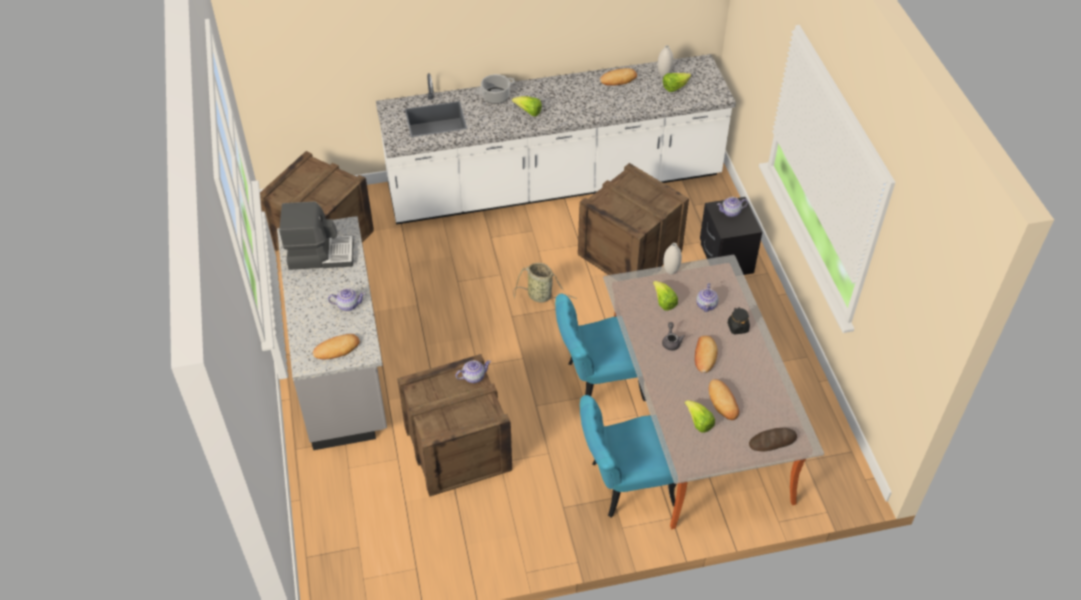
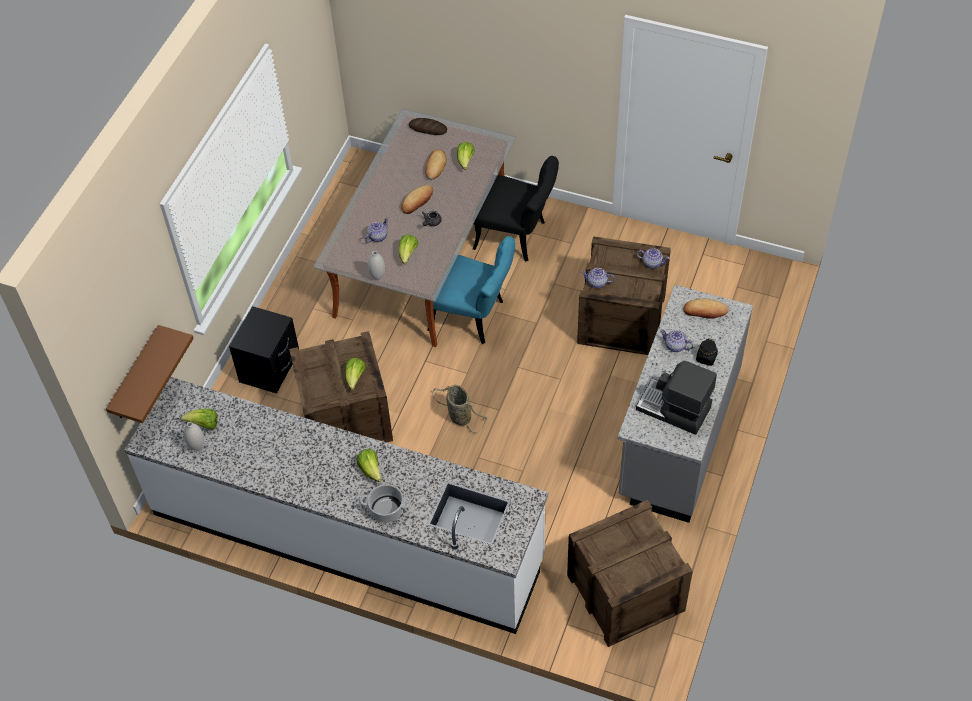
camera: 145 degrees left, 5 degrees up
(616, 203) = (355, 378): none -> lettuce
(618, 79) = (246, 465): bread -> none
(623, 485) = (517, 237): turquoise chair -> black chair
(731, 212) = (257, 337): teapot -> teapot (652, 263)
(737, 327) = (372, 209): black jar -> black jar (706, 358)
(742, 63) = (136, 376): none -> brown shelf

